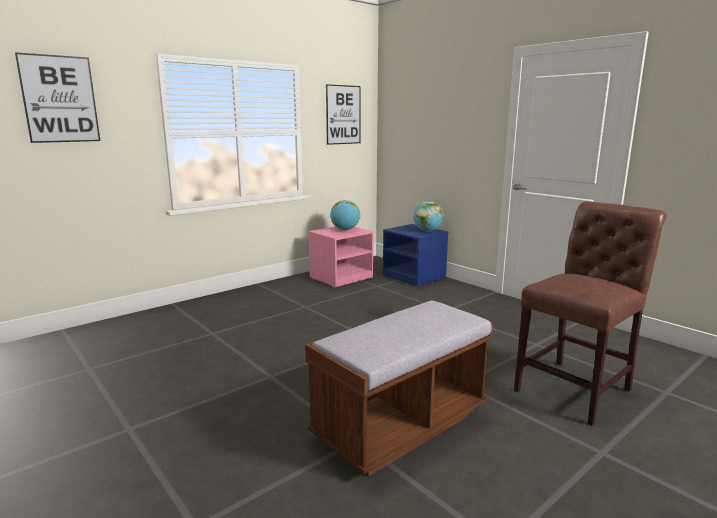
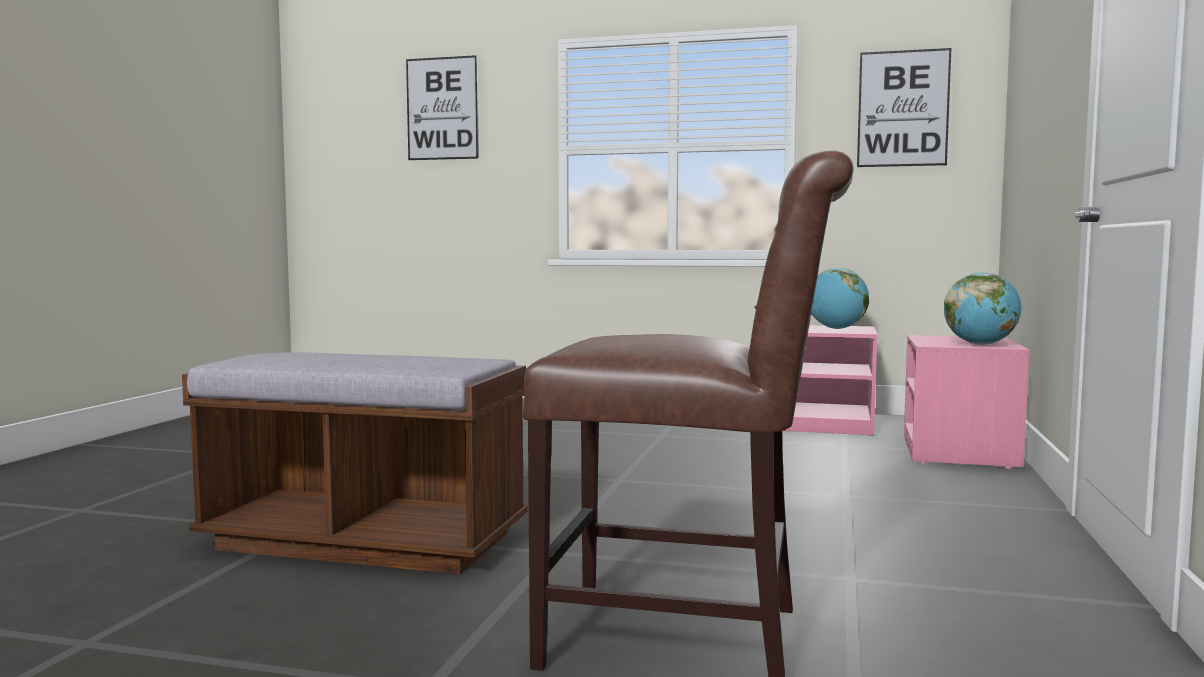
camera: 55 degrees right, 10 degrees down
(414, 276) = (960, 453): blue nightstand -> pink nightstand

